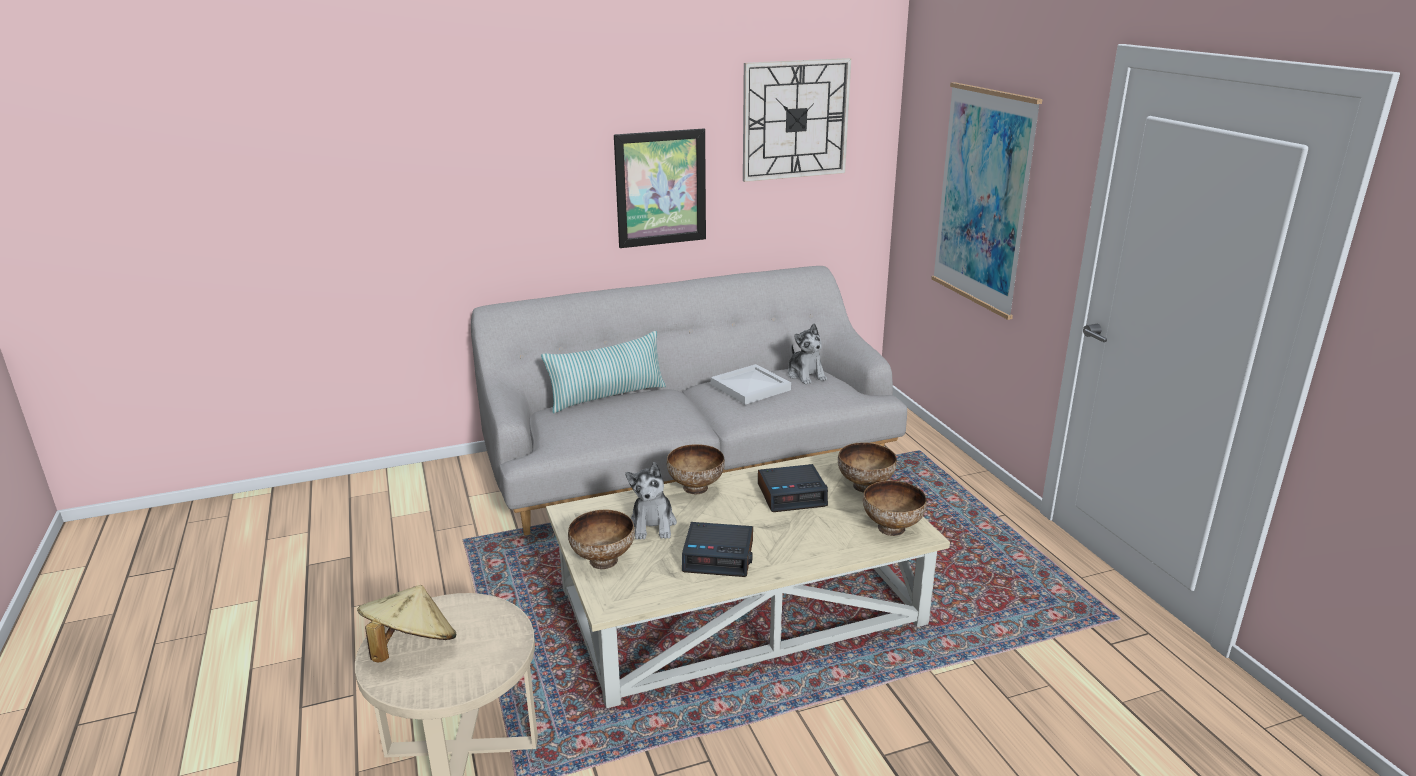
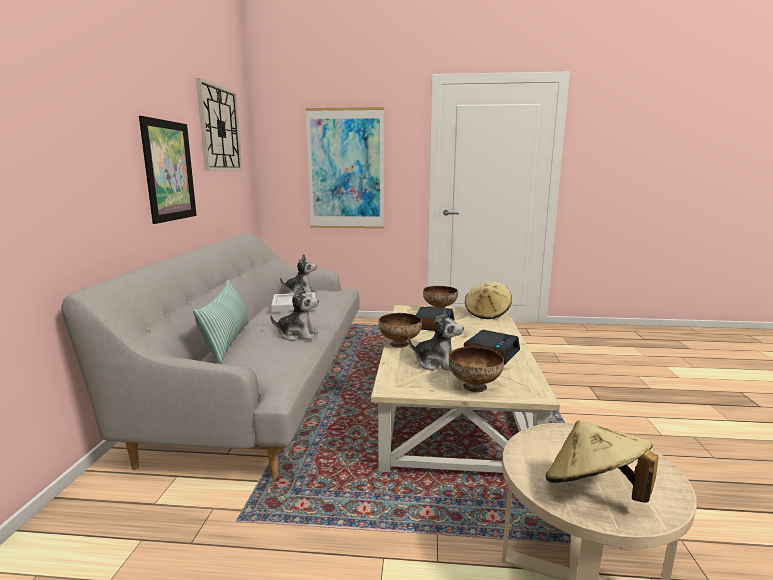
camera: 65 degrees left, 10 degrees down
(653, 422) = (297, 335): none -> plush toy
(892, 529) = (487, 313): bowl -> beige hat

